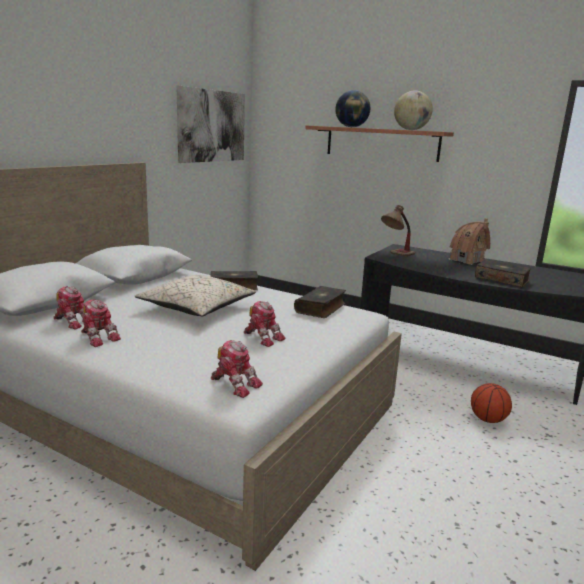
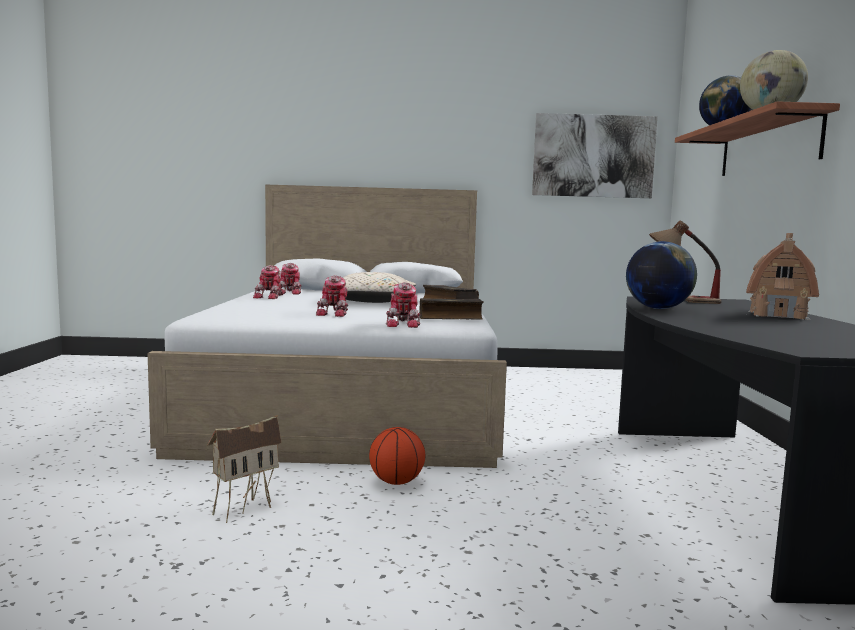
camera: 60 degrees right, 10 degrees down
(235, 384) = (229, 316): toy robot -> toy robot (404, 324)
(416, 535) = (244, 508): none -> toy house
(433, 270) = (658, 308): none -> globe
(488, 420) = (559, 526): basketball -> basketball (396, 482)
(501, 279) = (719, 324): book -> none

